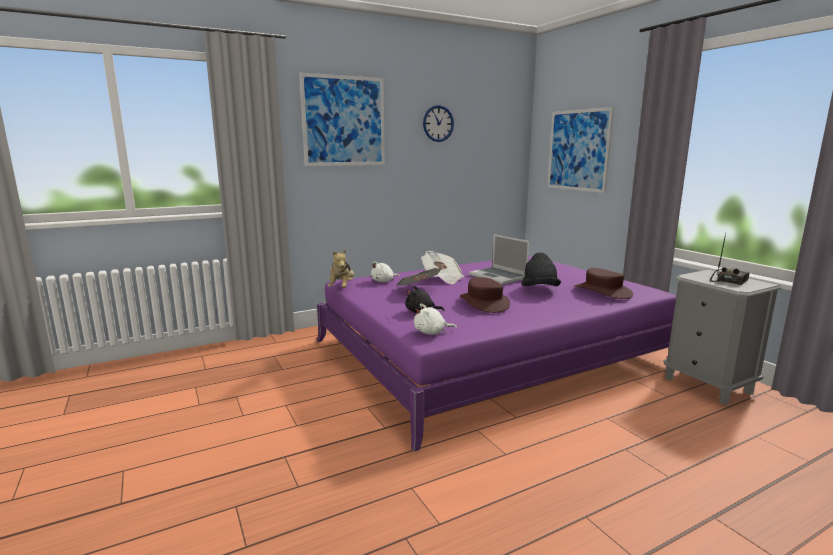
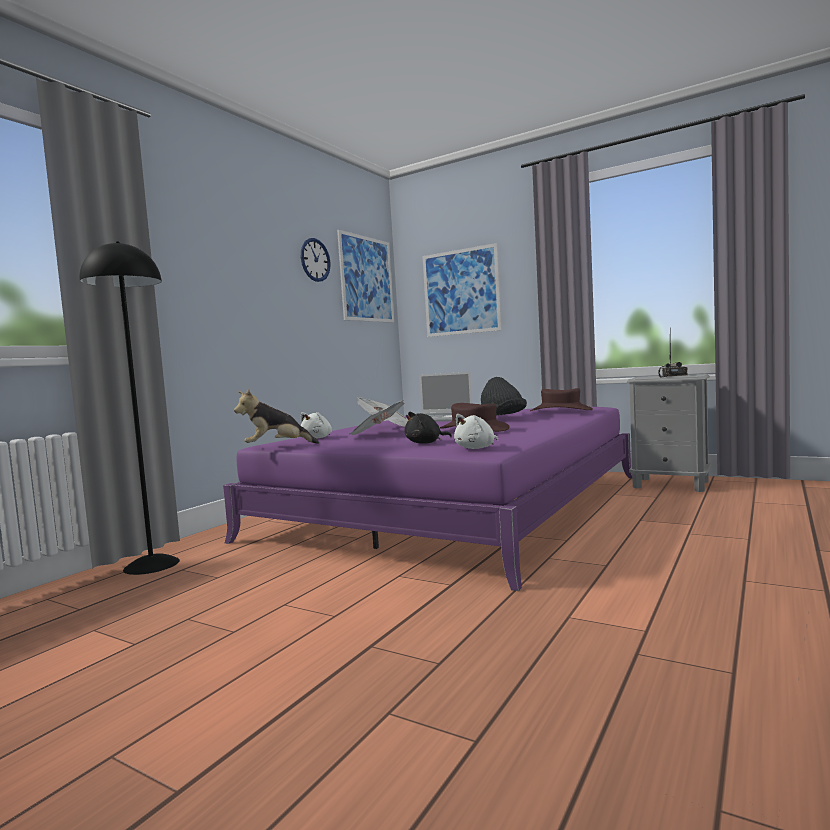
camera: 30 degrees left, 10 degrees down
(266, 346) = (152, 565): none -> black floor lamp
(342, 287) = (276, 447): plush toy -> plush toy turned 105 degrees clockwise
(344, 121) = (217, 242): picture -> picture (366, 279)

